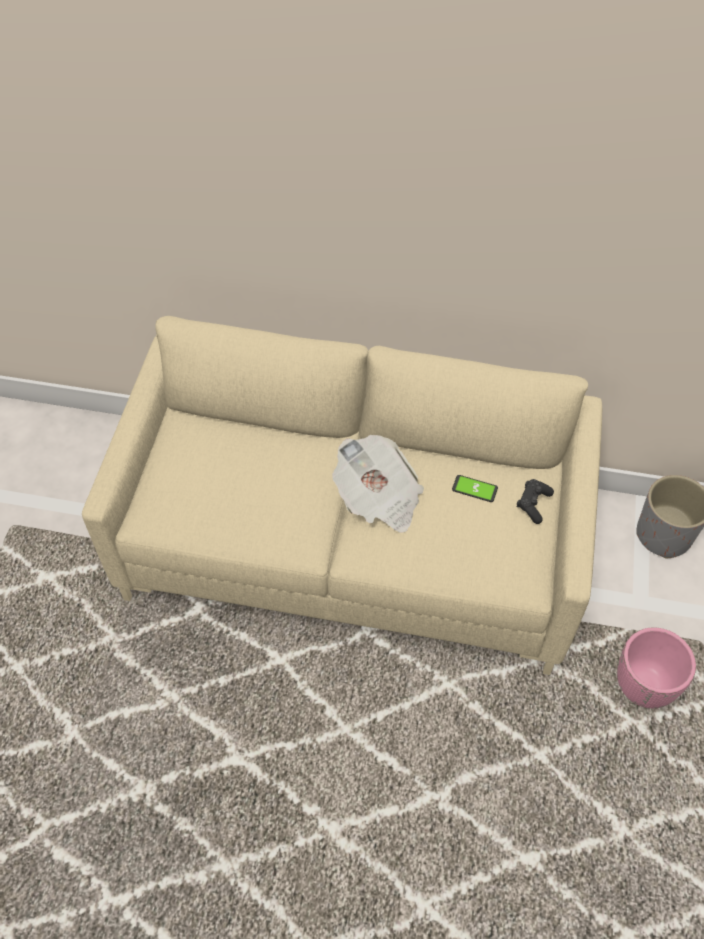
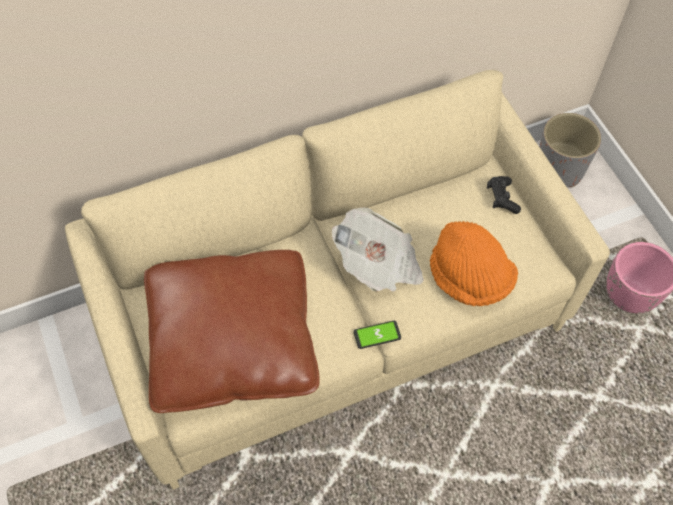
camera: 35 degrees left, 5 degrees up
(214, 490) = (232, 342): none -> brown pillow
(448, 552) = (469, 278): none -> orange hat
(474, 489) = (448, 212): phone -> phone (377, 335)

